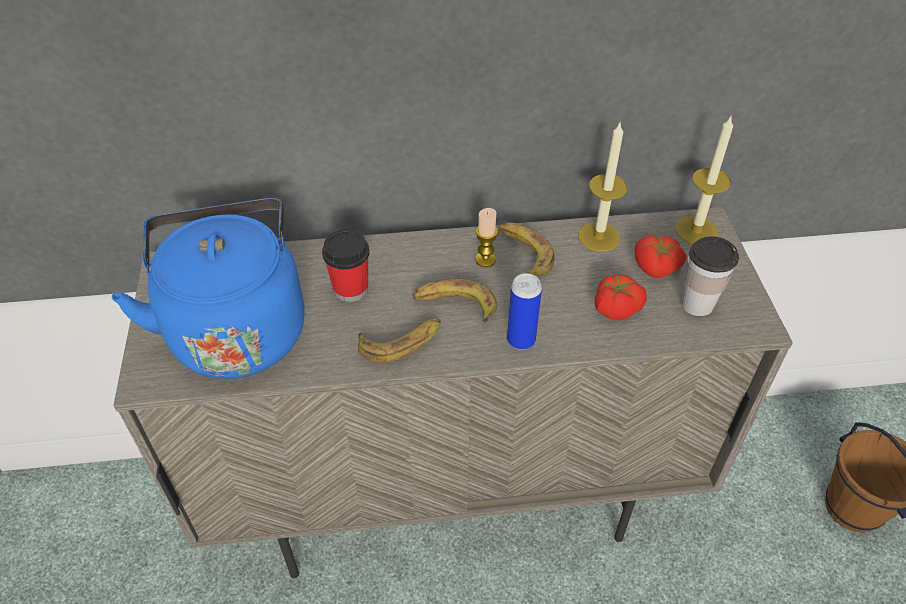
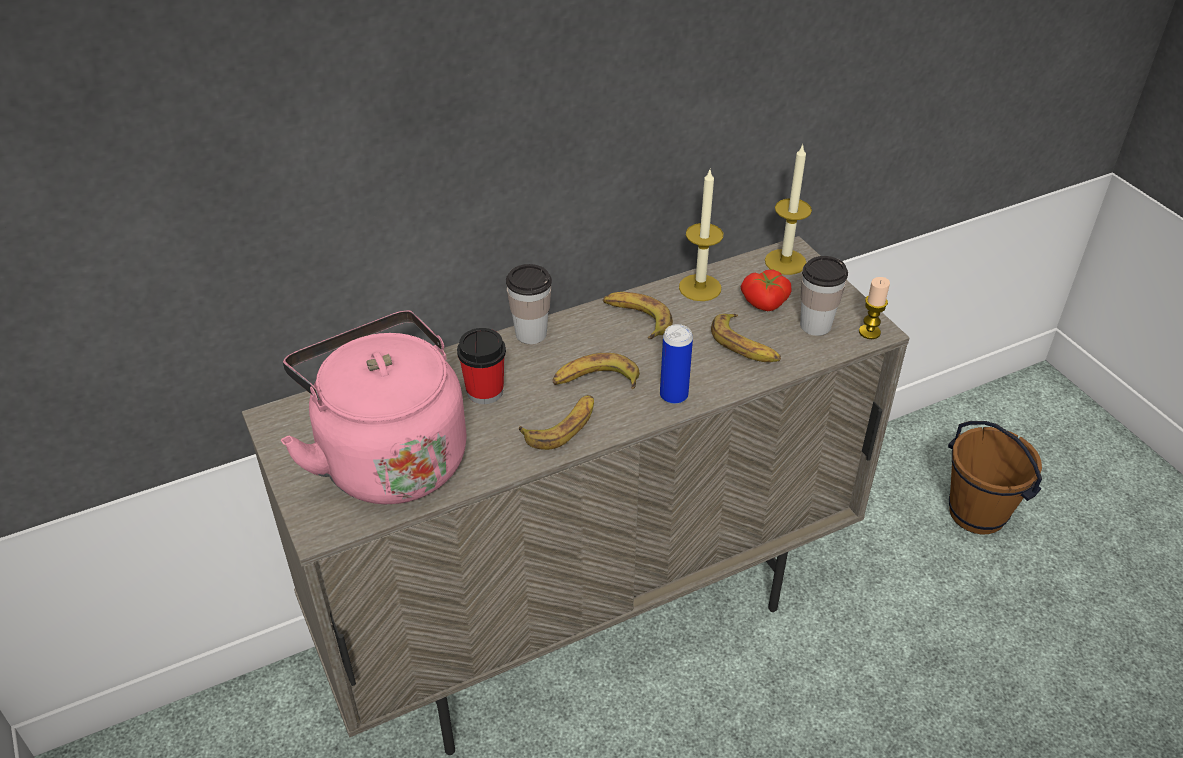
camera: 20 degrees left, 5 degrees down
(237, 329) = (389, 456): blue kettle -> pink kettle
(419, 243) = (531, 334): none -> cup
(485, 259) = (603, 333): candle -> candle (869, 332)
(615, 307) = (745, 346): tomato -> banana

